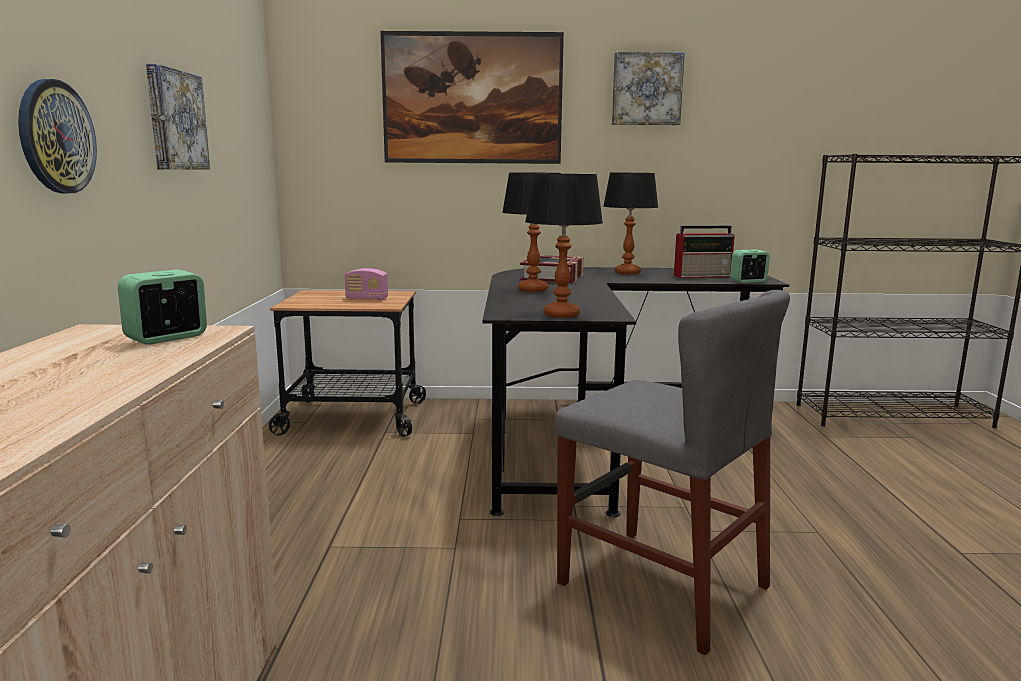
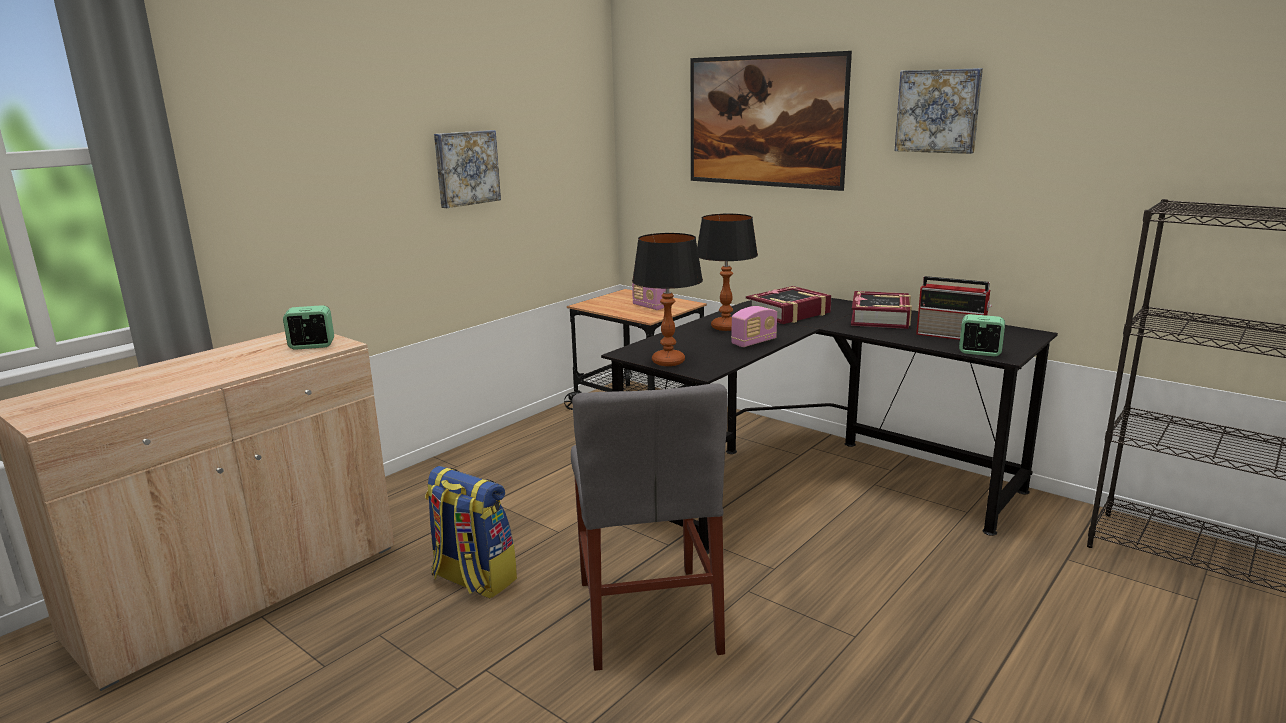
camera: 40 degrees right, 5 degrees up
(56, 137) = (337, 203): wall clock -> none
(439, 631) = (472, 579): none -> backpack
(587, 295) = (754, 342): none -> radio
(627, 273) = (880, 318): table lamp -> book

